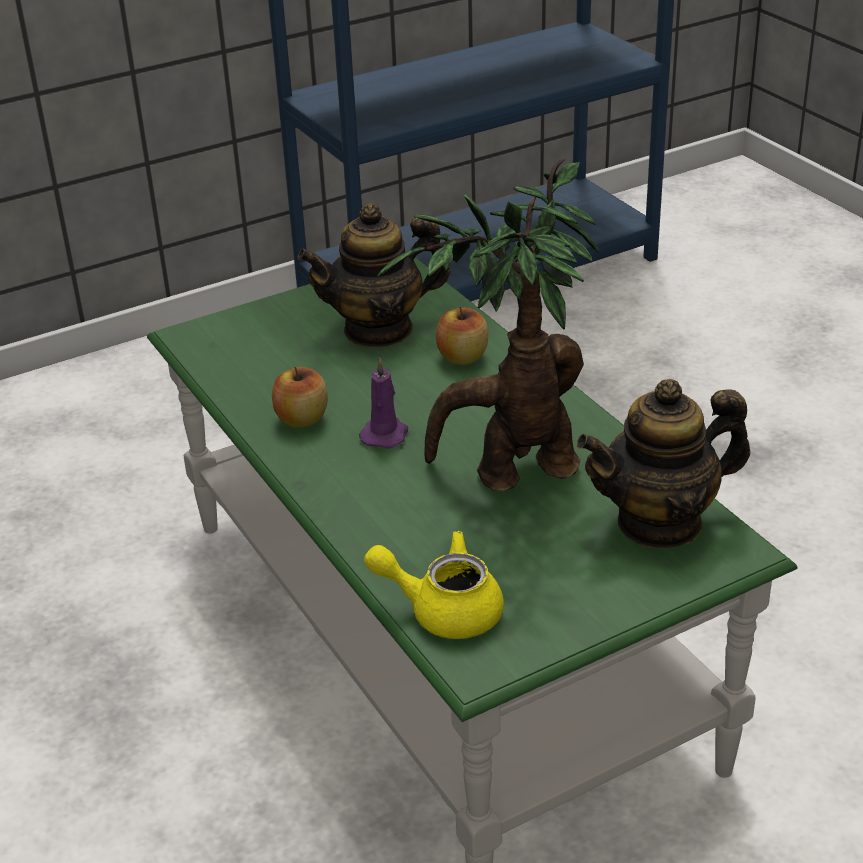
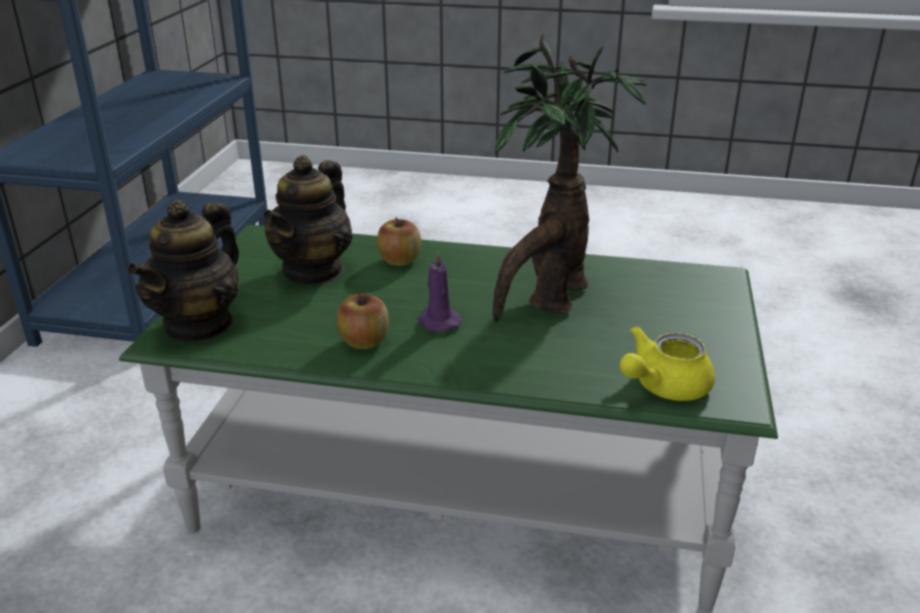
camera: 50 degrees left, 5 degrees down
(660, 522) = (666, 283): teapot -> teapot (199, 324)

